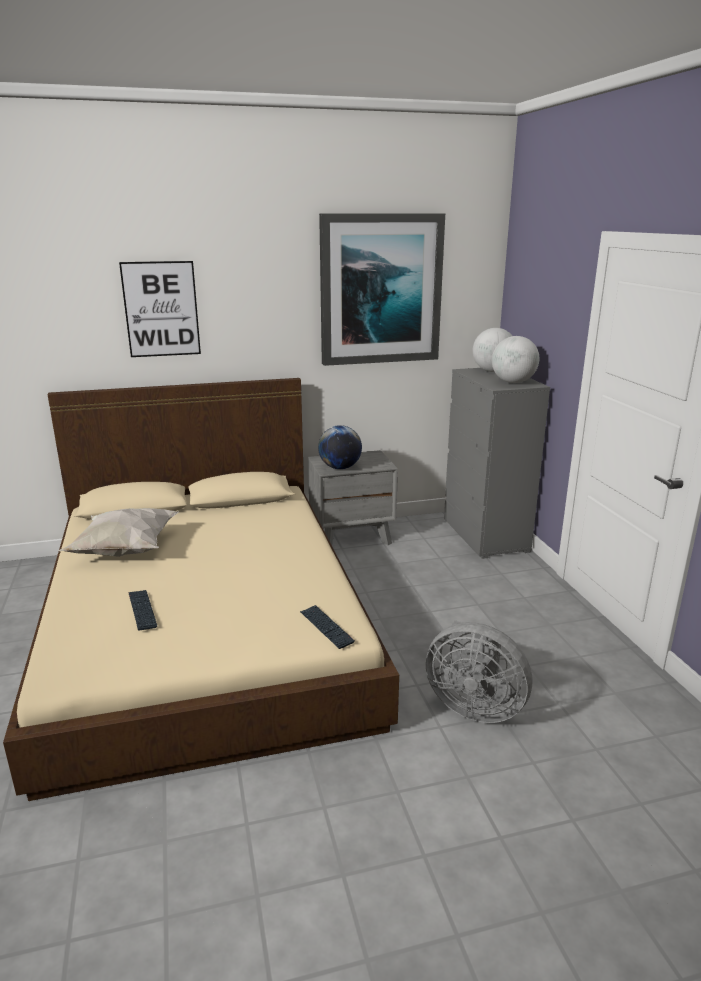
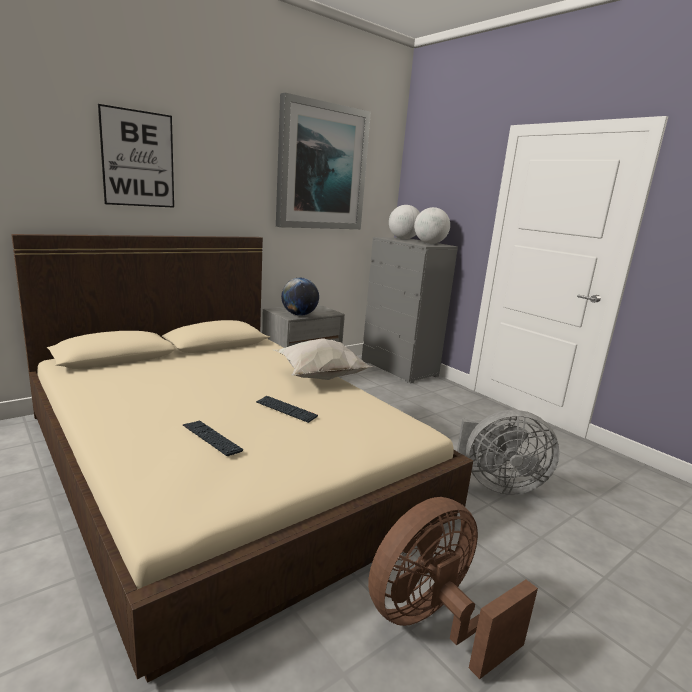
camera: 25 degrees left, 5 degrees down
(124, 551) = (138, 392): white pillow -> white pillow (319, 377)
(273, 825) = (433, 622): none -> brown fan
(326, 627) = (397, 430): keyboard -> keyboard (286, 410)

